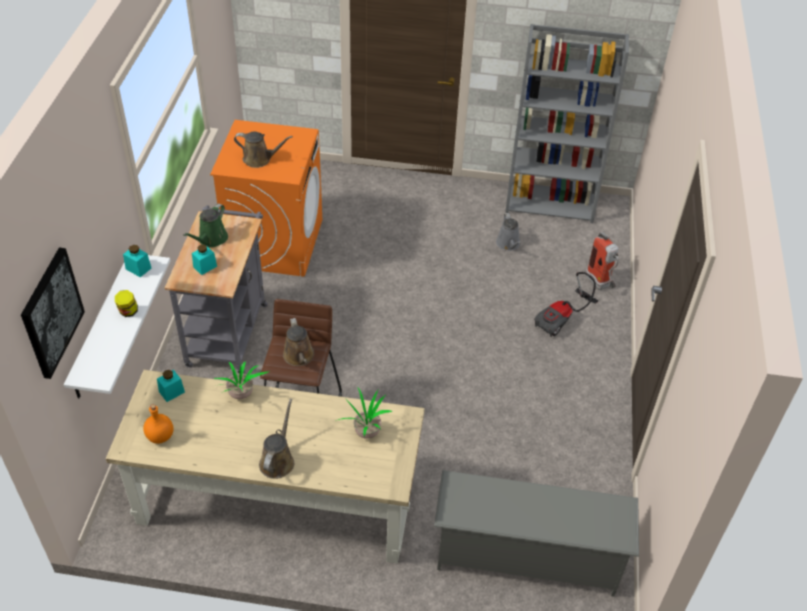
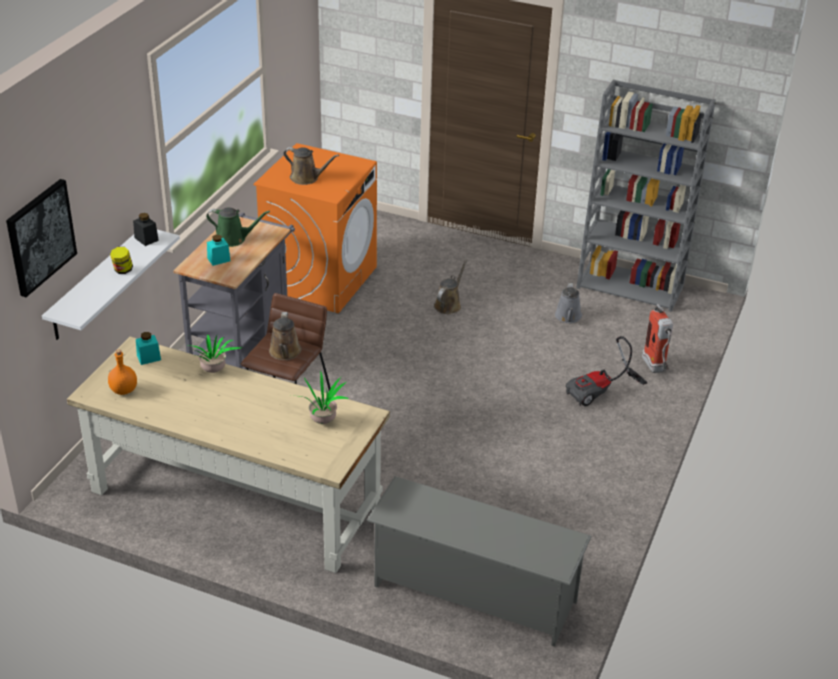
camera: 15 degrees right, 10 degrees down
(138, 268) = (146, 239): turquoise jar -> black jar
(211, 239) = (233, 239): green watering can -> green watering can turned 120 degrees counterclockwise
(278, 460) = (226, 428): brown watering can -> brown watering can (448, 305)

